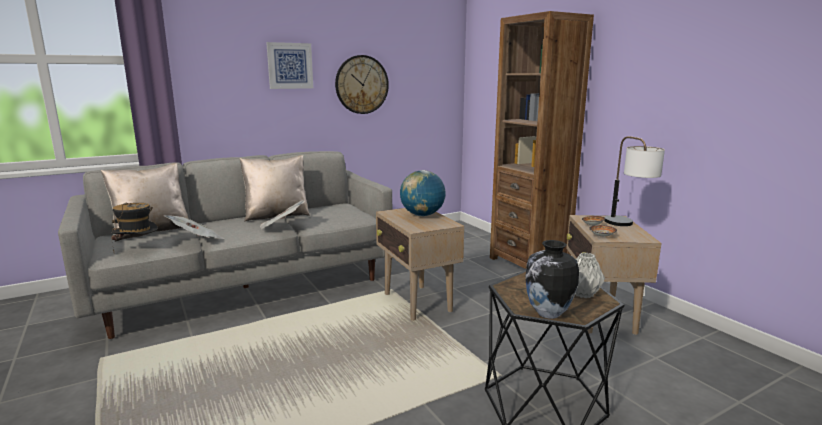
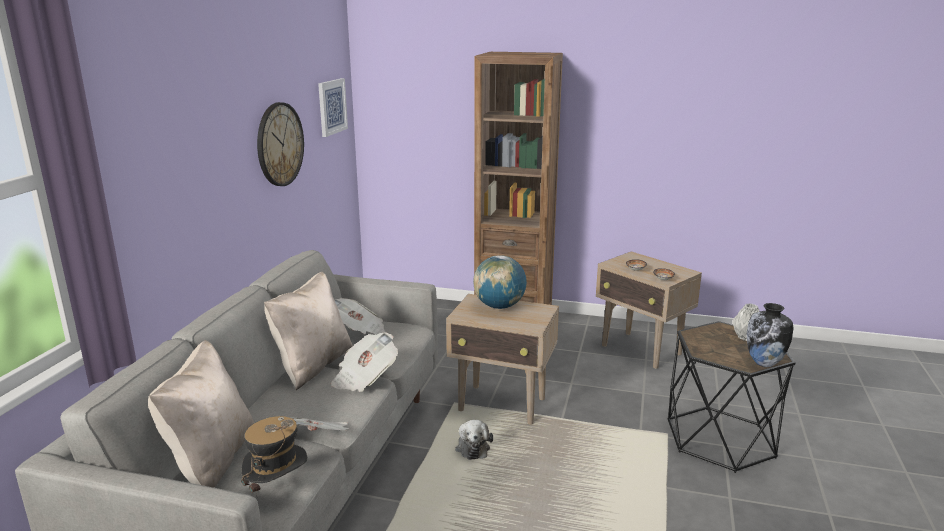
camera: 45 degrees left, 5 degrees up
(290, 66) = (214, 137): picture -> picture (332, 106)
(335, 210) = (360, 331): none -> newspaper
(352, 315) = (472, 447): none -> plush toy
(627, 226) = (654, 262): table lamp -> none

